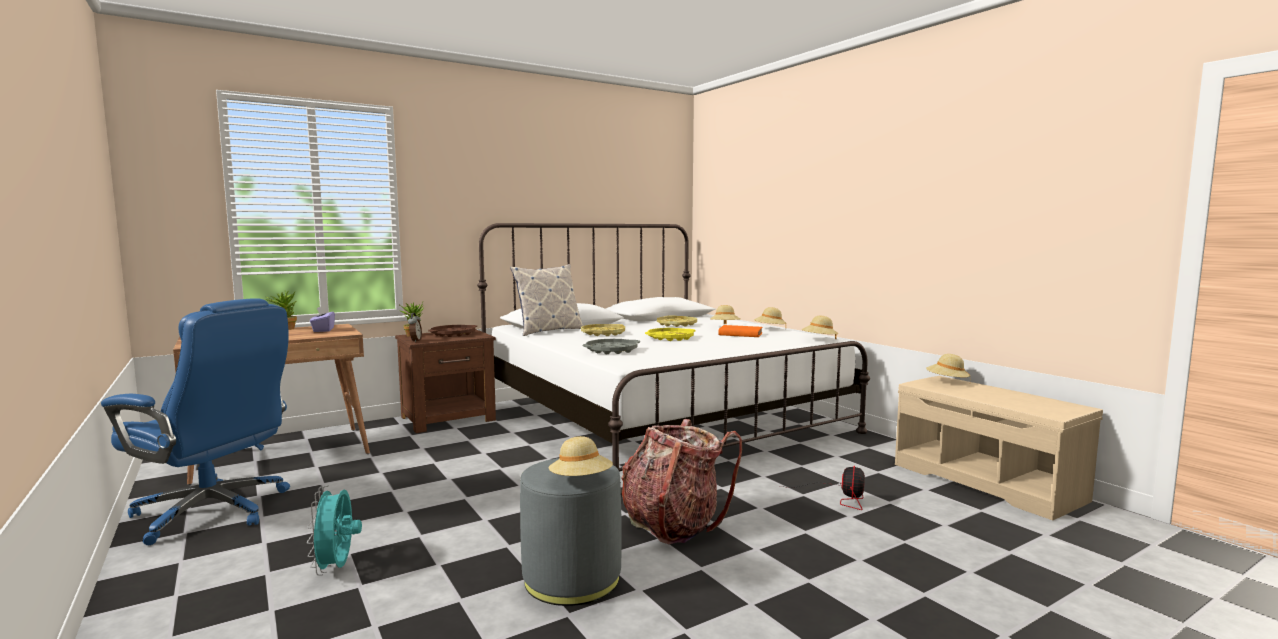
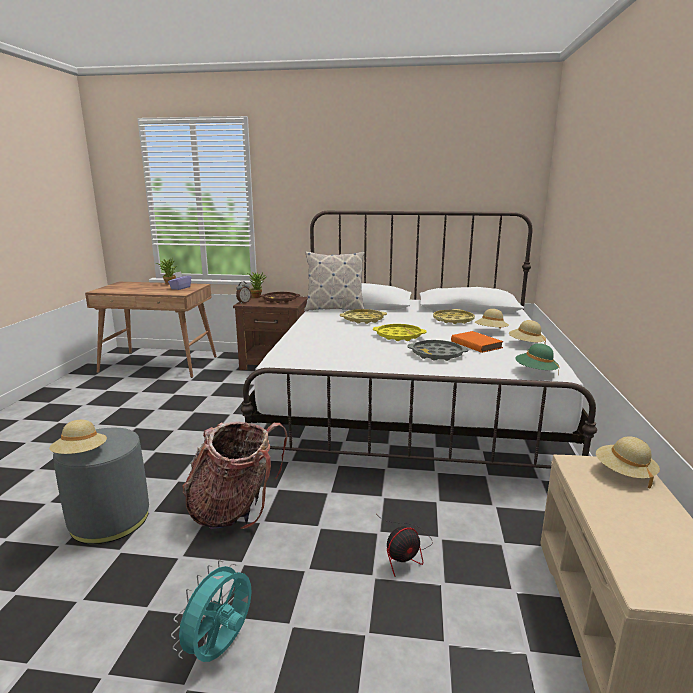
camera: 40 degrees right, 10 degrees up
(213, 512) = (76, 394): blue office chair -> none
(337, 568) = (49, 452): turquoise fan -> turquoise fan (221, 649)
(611, 350) = (315, 340): grey tray -> grey tray (437, 354)
(819, 340) = (535, 372): beige hat -> green hat

